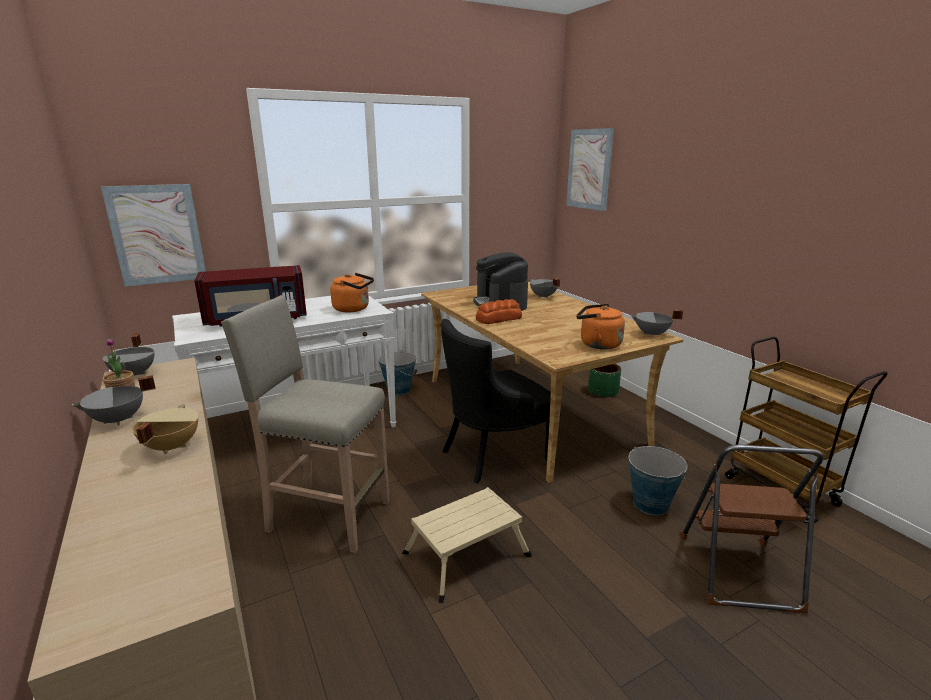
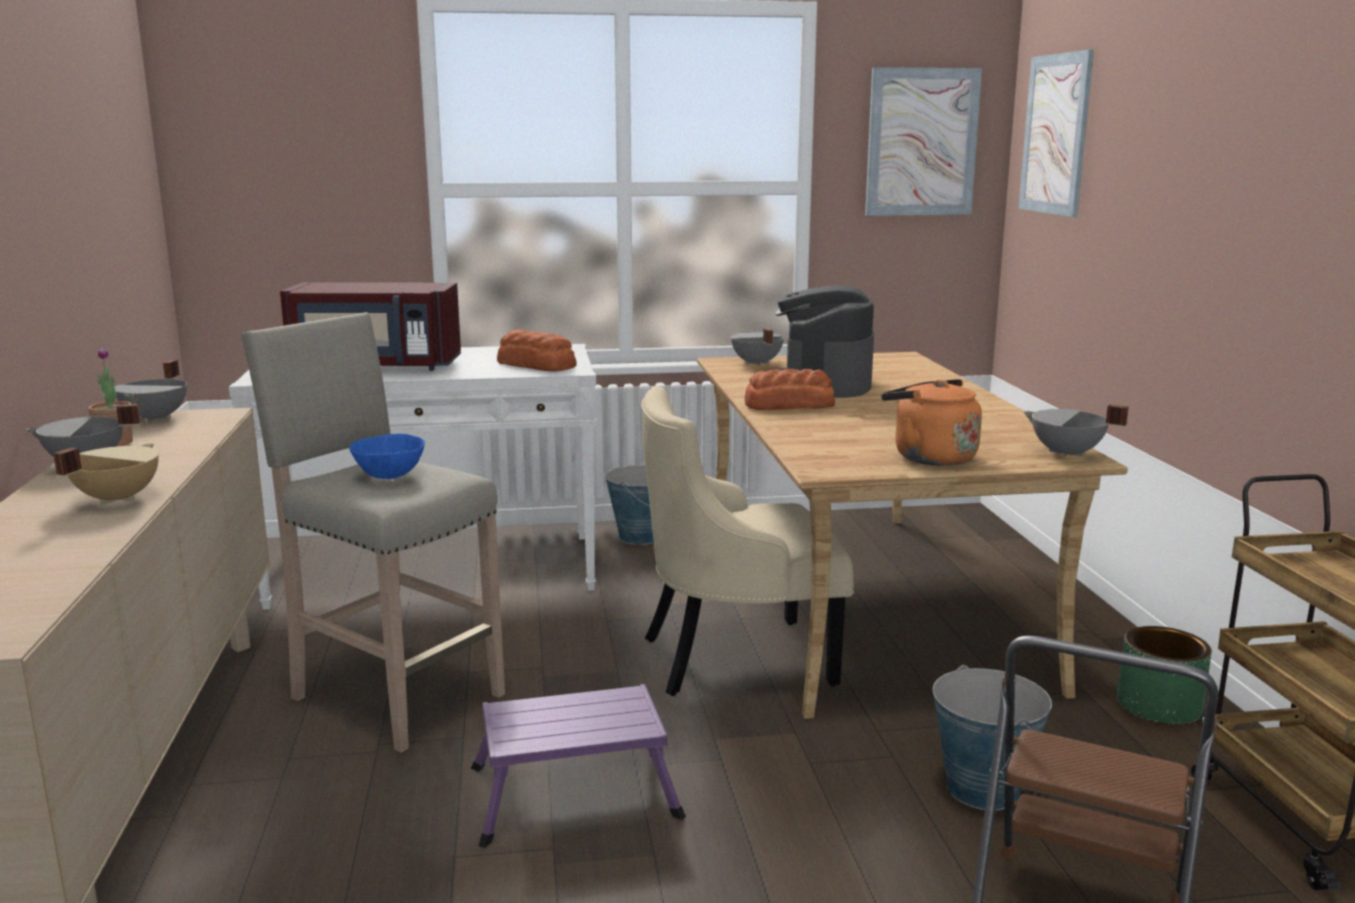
camera: 20 degrees right, 5 degrees down
(157, 234) = (263, 224): picture -> picture (922, 142)
(320, 394) = (389, 475): none -> blue bowl
(353, 309) = (537, 365): orange kettle -> bread
(467, 554) = (575, 791): beige step ladder -> purple step ladder
(496, 454) = (740, 658): black chair -> beige chair
(543, 296) = (920, 380): grey cooking pot -> grey cooking pot (755, 363)
(603, 391) = (1041, 591): green planter -> green planter (1159, 707)

